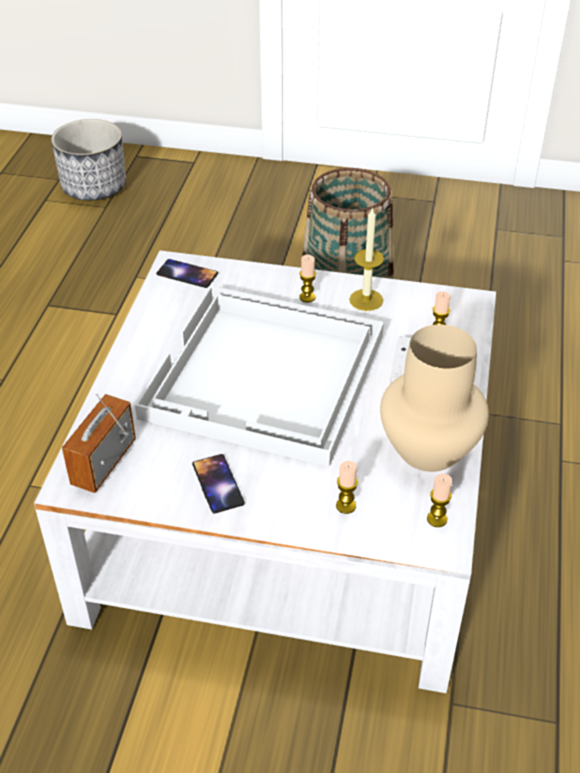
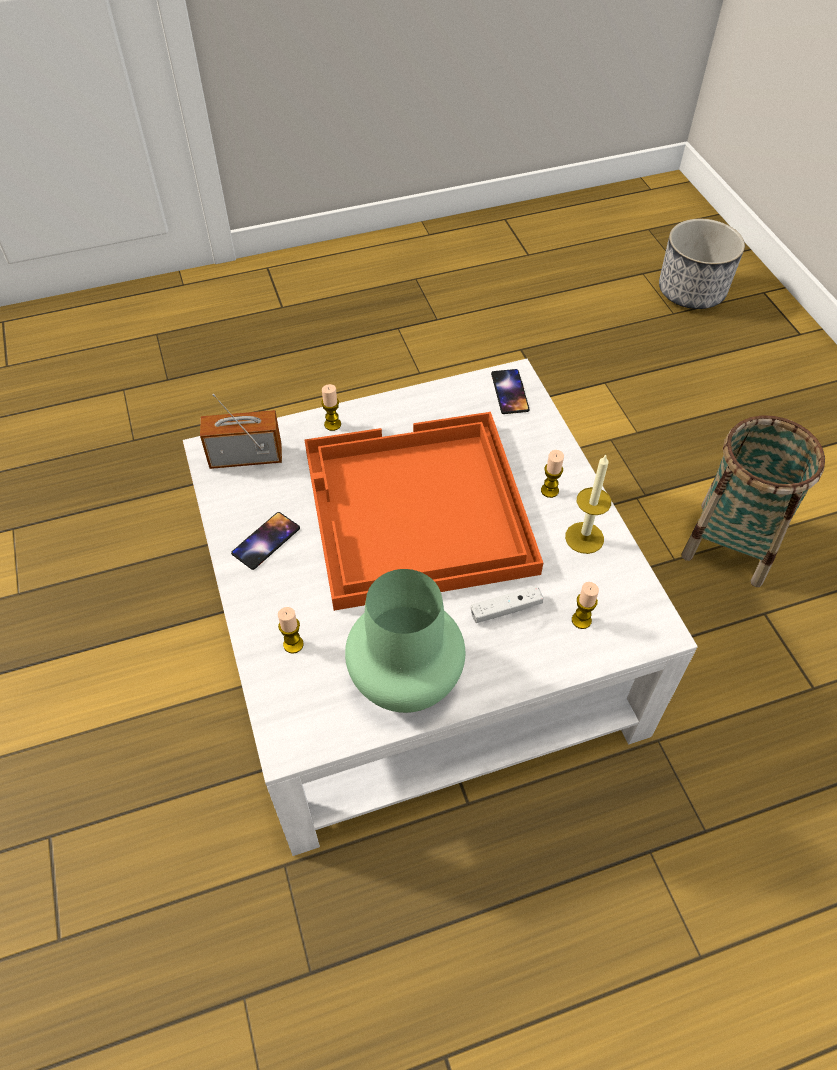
camera: 60 degrees right, 10 degrees up
(266, 377) = (415, 512): white tray -> orange tray
(426, 449) = (405, 679): beige vase -> green vase
(437, 519) = (317, 725): candle -> candle (332, 424)

